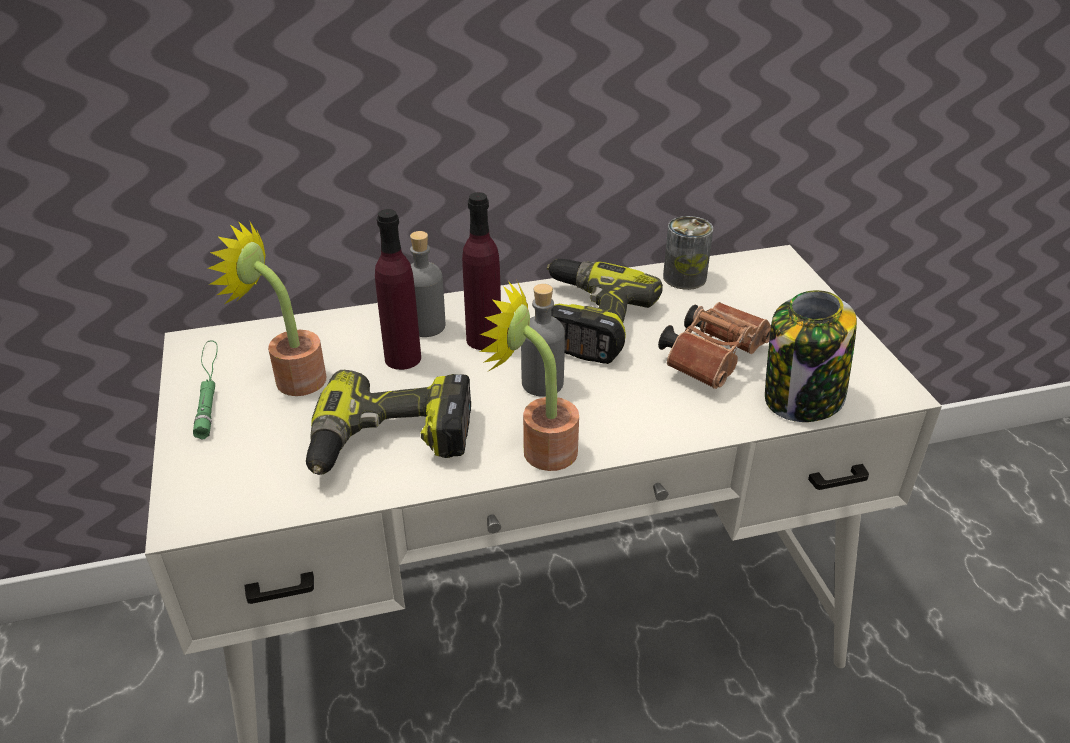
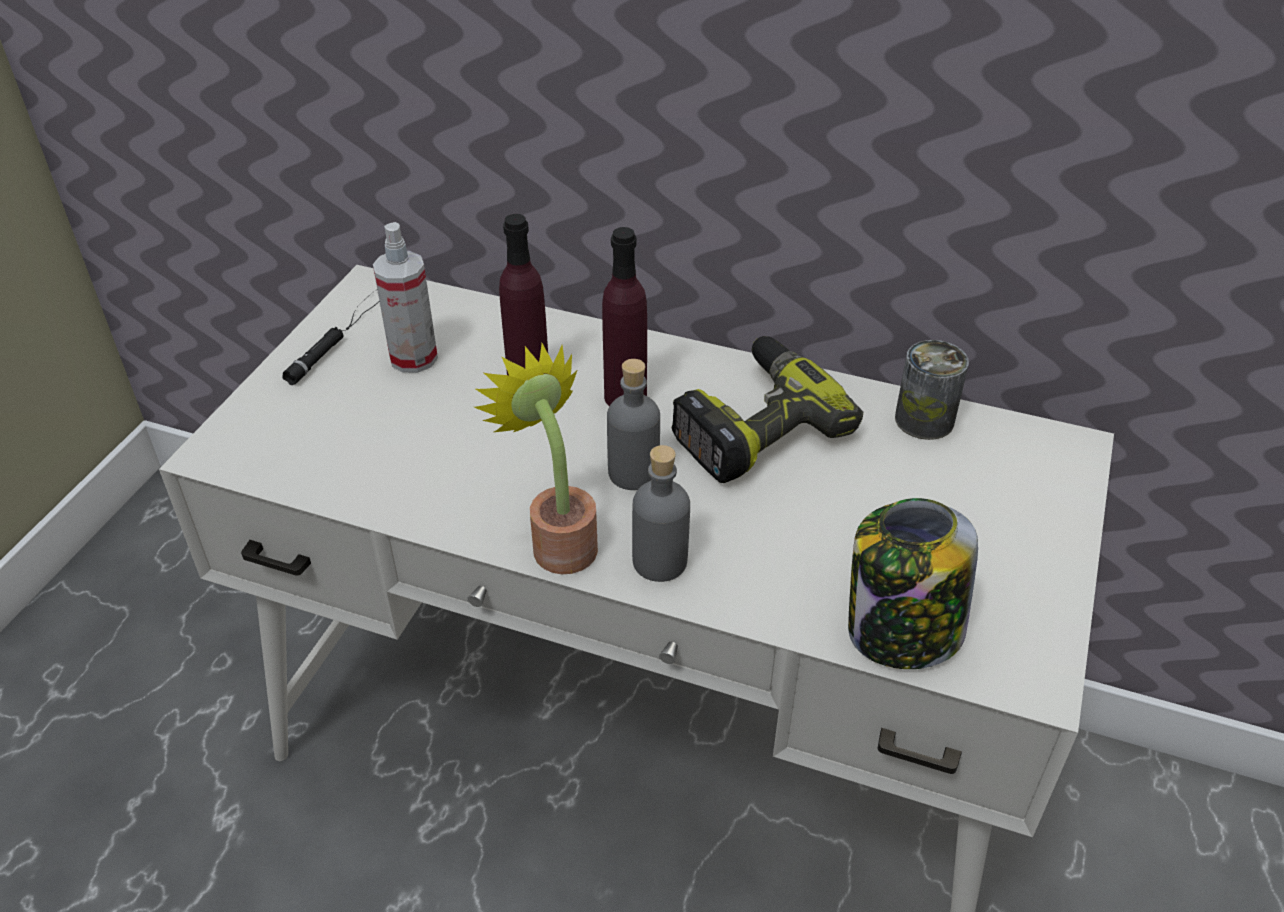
camera: 35 degrees right, 5 degrees up
(207, 387) = (339, 335): green flashlight -> black flashlight
(291, 378) = (413, 358): potted plant -> spray bottle
(391, 443) = (432, 466): power drill -> none
(426, 326) = (584, 357): grey bottle -> grey bottle (660, 561)
(714, 358) = (850, 533): brown binoculars -> none

